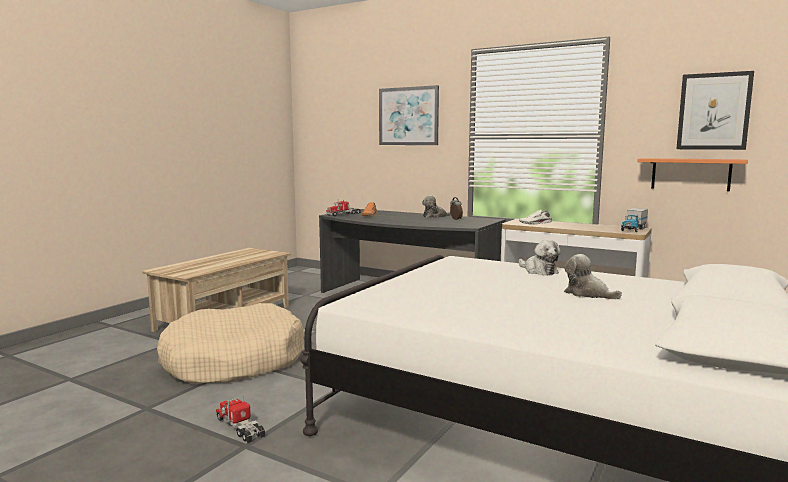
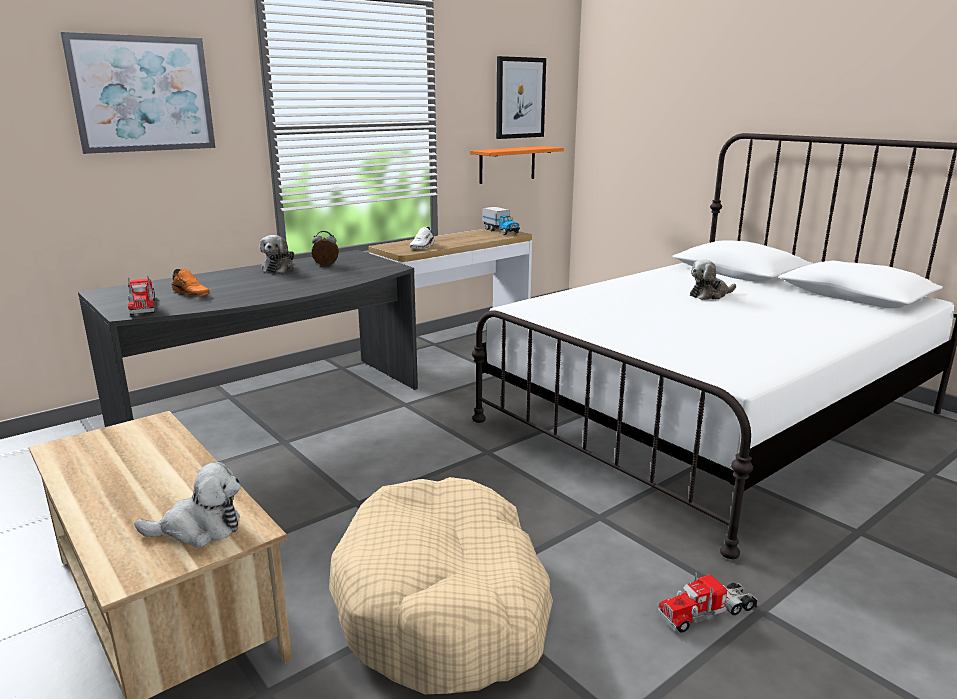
camera: 70 degrees left, 10 degrees up
(538, 271) = (610, 292): plush toy -> plush toy (199, 529)

